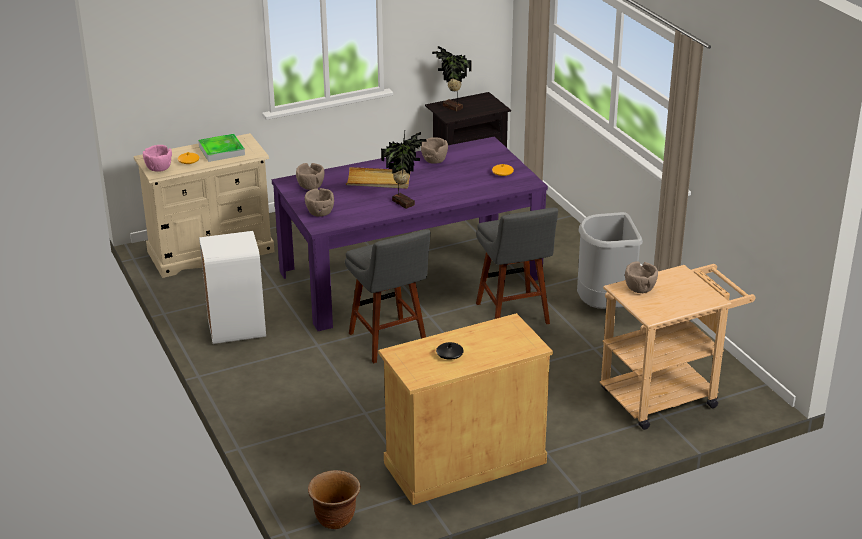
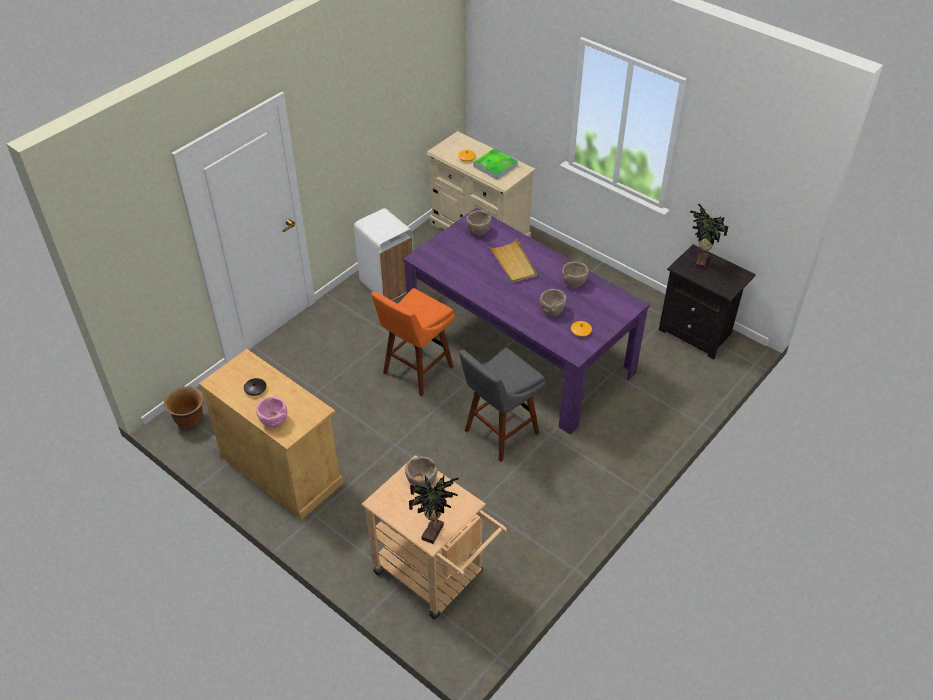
camera: 65 degrees right, 15 degrees up
(158, 168) = (446, 149): pink bowl -> pink bowl (273, 420)
(319, 212) = (440, 250): brown bowl -> brown bowl (552, 310)
(389, 342) = (415, 372): grey stool -> orange stool
(404, 202) = (487, 289): potted plant -> potted plant (434, 532)
(604, 307) = (550, 492): grey trash can -> none

